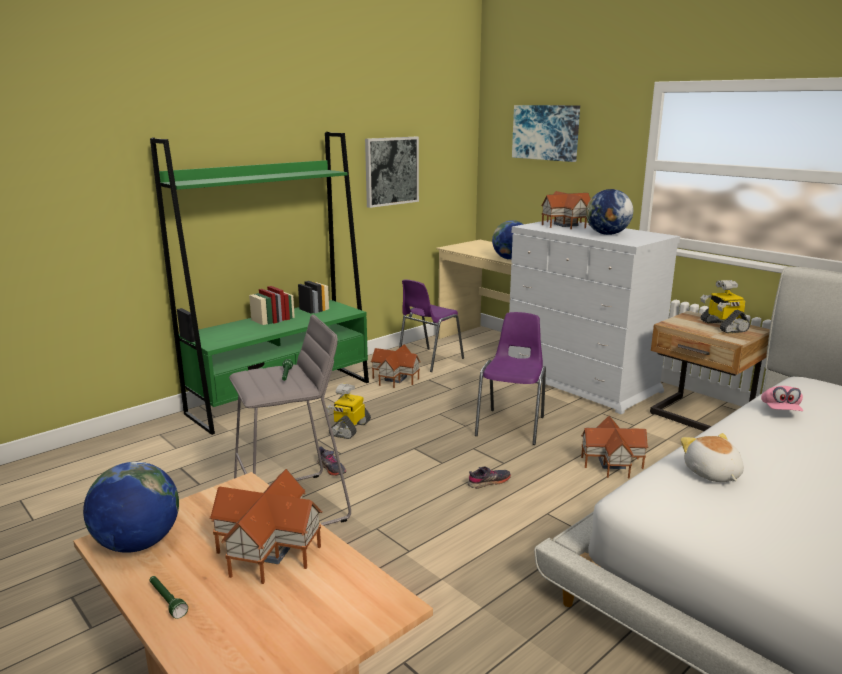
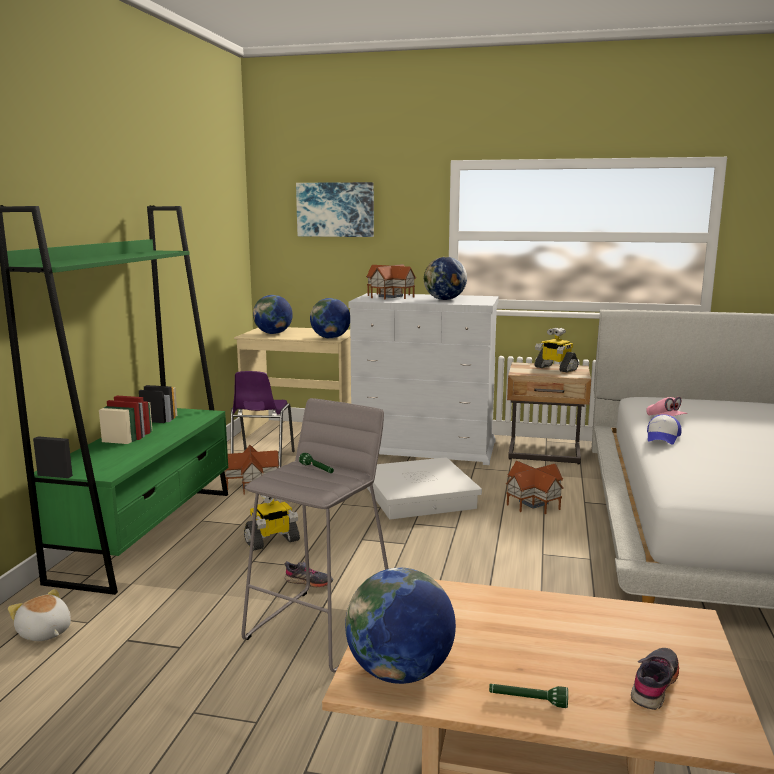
camera: 35 degrees left, 5 degrees down
(268, 549) = (526, 624): toy house -> none
(349, 428) = (272, 541): toy robot -> toy robot turned 105 degrees counterclockwise
(391, 171) = (193, 253): picture -> none
(473, 248) = (273, 333): none -> globe
(489, 482) = (466, 546): grey shoe -> grey shoe (655, 684)
(512, 426) = (419, 496): purple chair -> white storage box
(711, 474) = (701, 466): plush toy -> plush toy (44, 633)
(731, 430) = (662, 437): none -> cap

